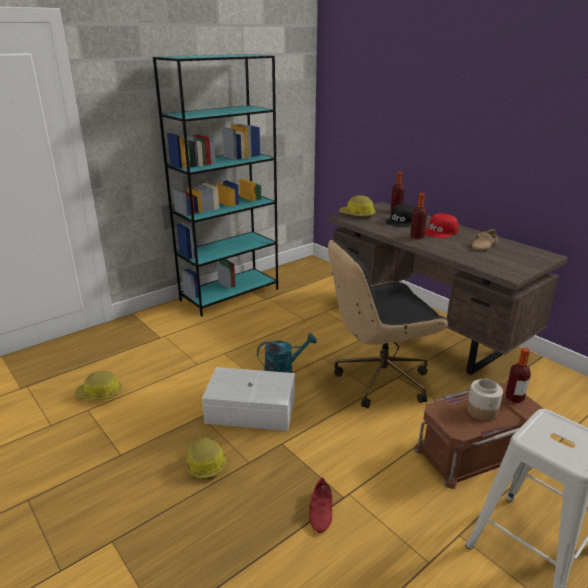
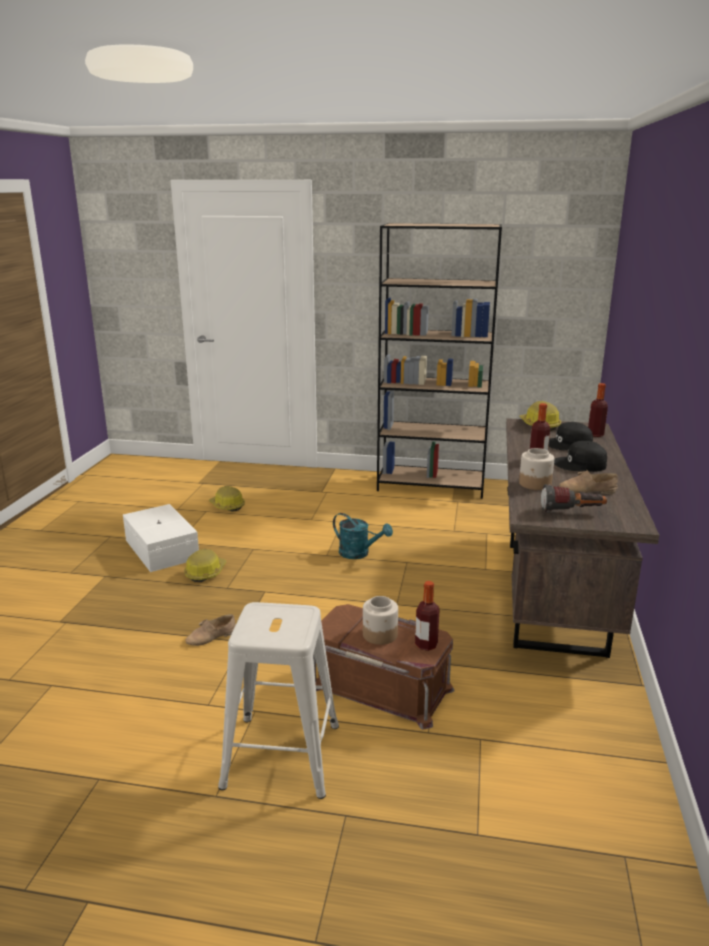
camera: 50 degrees right, 5 degrees down
(230, 294) = (431, 485): turquoise bookcase -> beige bookcase
(250, 409) = (287, 562): white storage box -> white storage box (163, 548)
(322, 511) = (211, 637): red shoe -> beige shoe
(379, 382) = (414, 602): black office chair -> none
(440, 232) = (580, 464): red cap -> black cap
(458, 253) = (535, 484): none -> jar
(515, 262) = (572, 512): none -> flashlight

